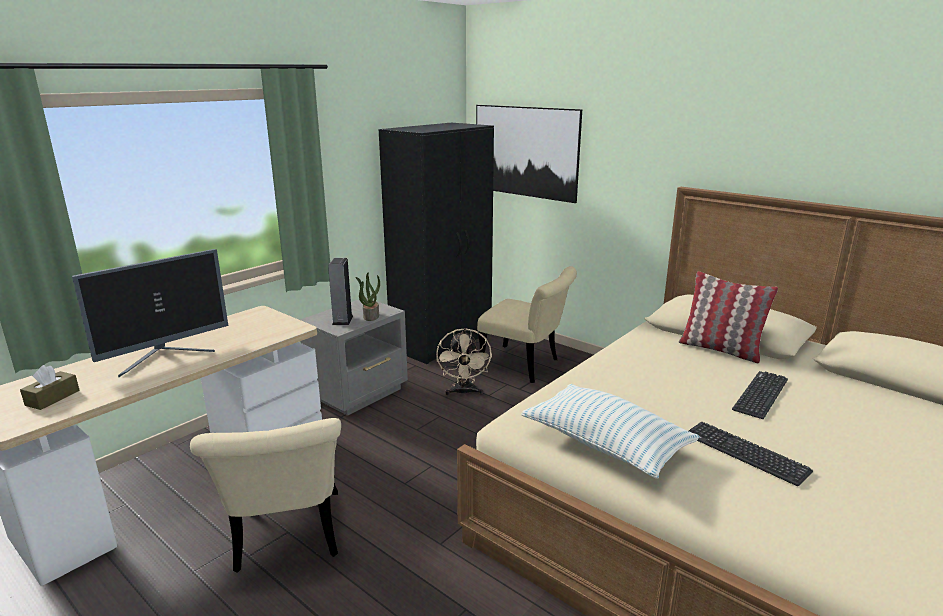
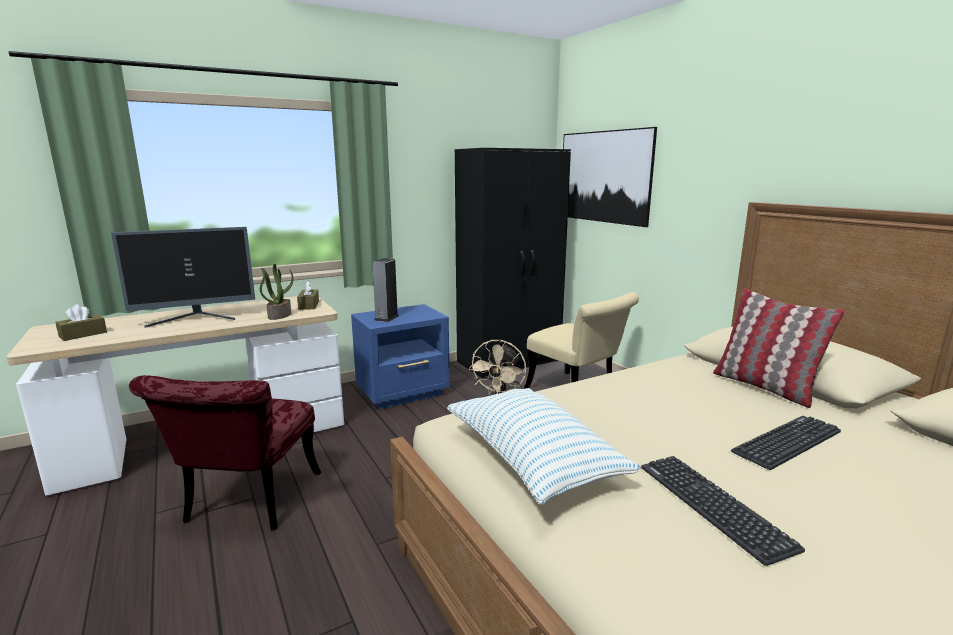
camera: 20 degrees right, 5 degrees down
(275, 321) = (309, 305): none -> brown tissue box
(287, 540) = (247, 505): beige chair -> red chair
(360, 393) = (404, 393): grey nightstand -> blue nightstand
(370, 316) = (414, 317): potted plant -> potted plant (279, 315)

